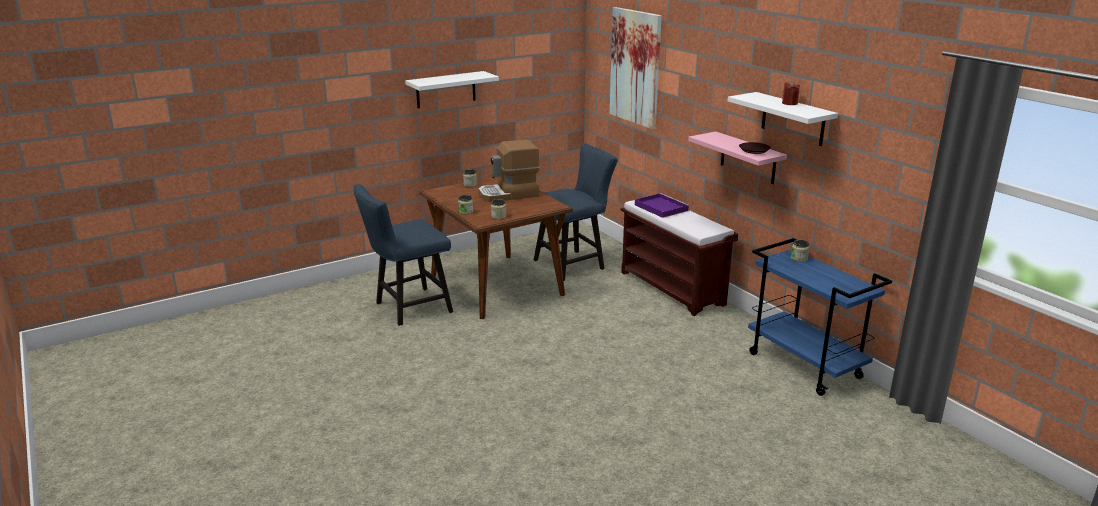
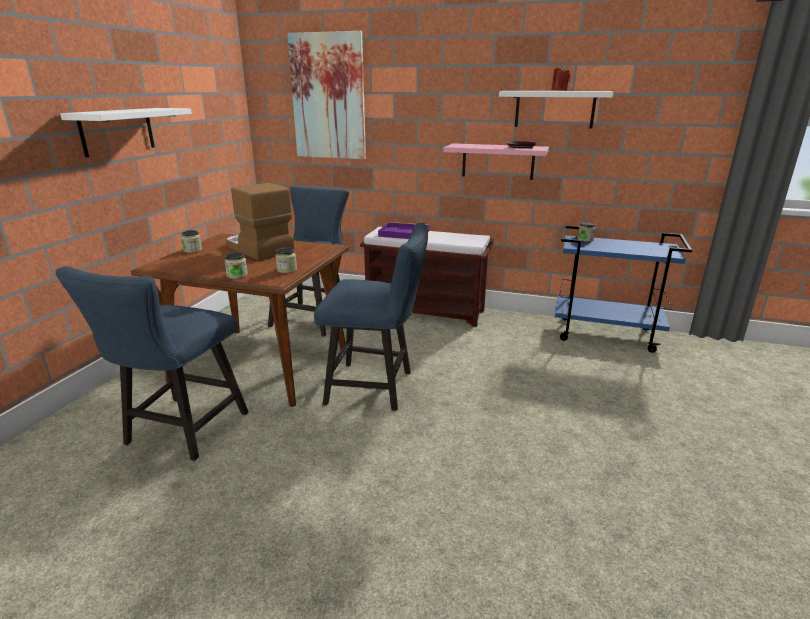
camera: 40 degrees left, 0 degrees up
(509, 194) = (258, 249): coffee machine -> coffee machine turned 105 degrees clockwise
(547, 328) = (376, 387): none -> blue chair

